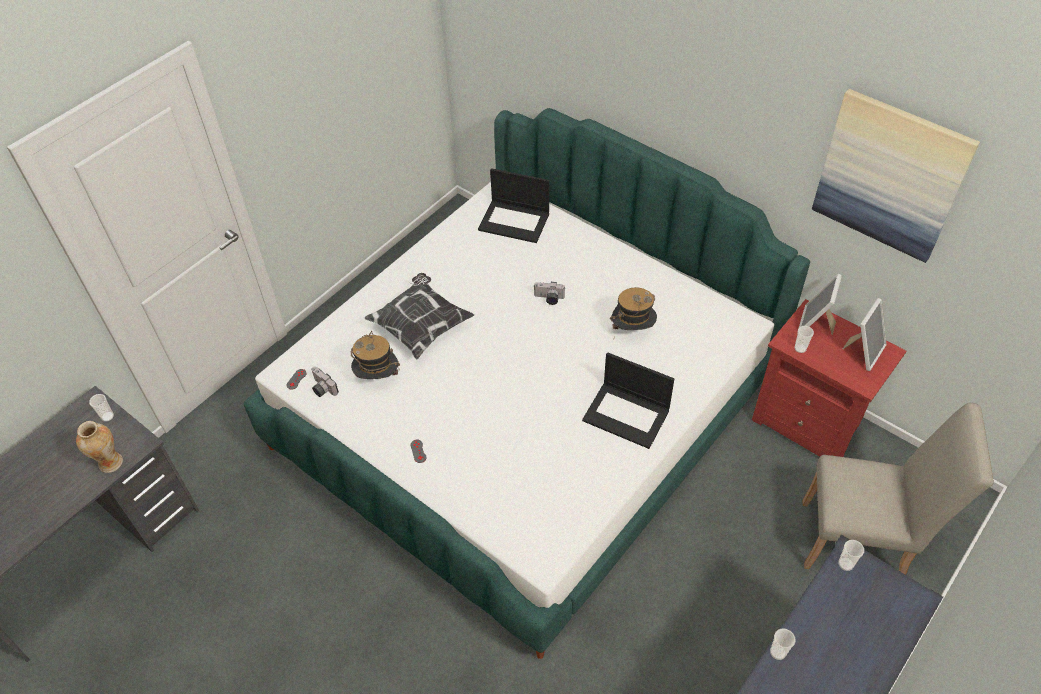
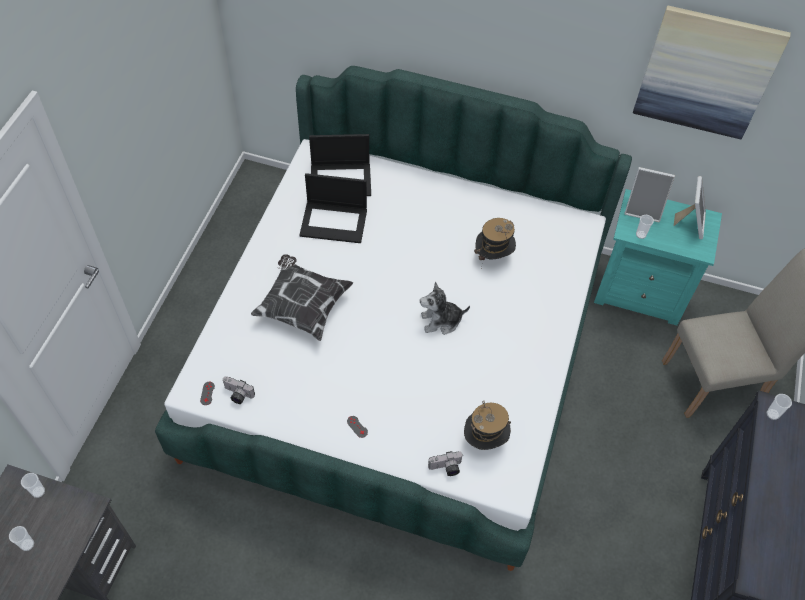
camera: 25 degrees left, 5 degrees up
(110, 463) = (66, 538): vase -> none
(378, 378) = (286, 369): hat -> hat (485, 440)
(548, 299) = (407, 247): camera -> camera (446, 468)
(549, 377) = (441, 321): none -> plush toy
(627, 415) = (523, 335): laptop -> laptop (334, 222)
(777, 652) = (755, 506): cup -> cup (27, 544)
(810, 423) = (640, 292): red nightstand -> turquoise nightstand
(816, 324) = (643, 209): picture frame -> picture frame turned 75 degrees counterclockwise

